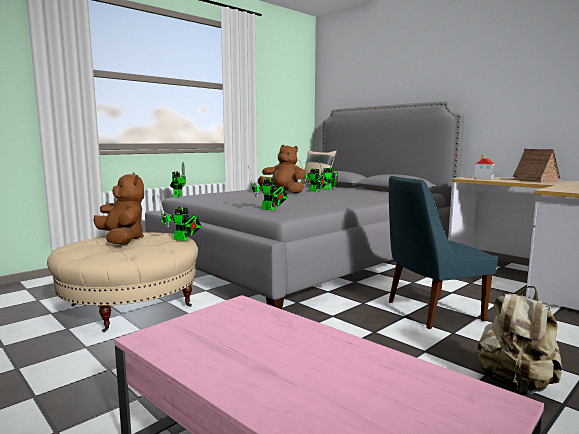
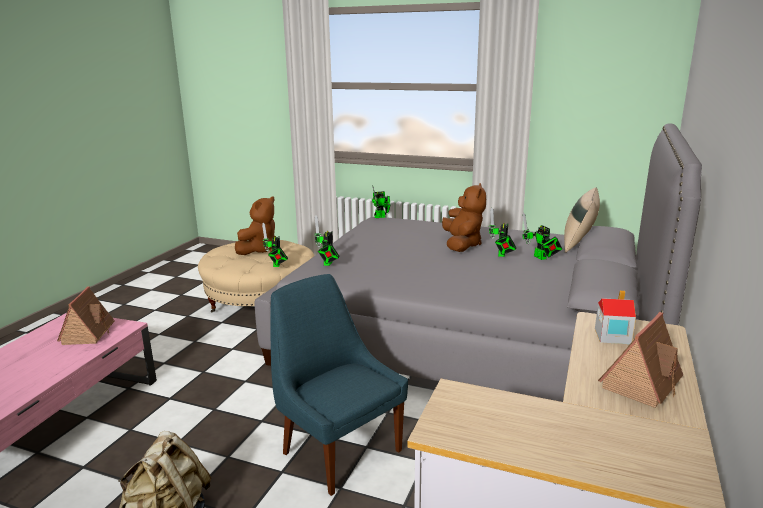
camera: 65 degrees right, 10 degrees up
(232, 324) = (88, 333): none -> toy house

